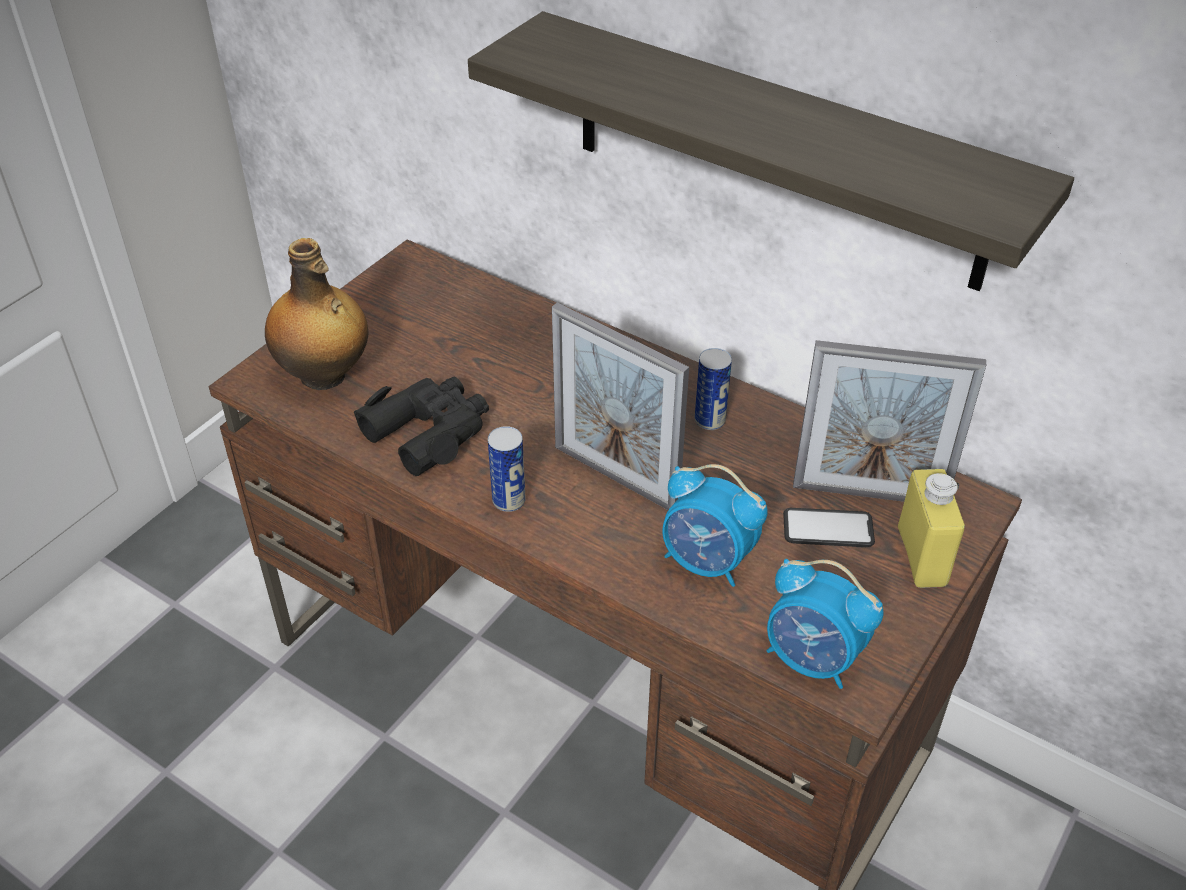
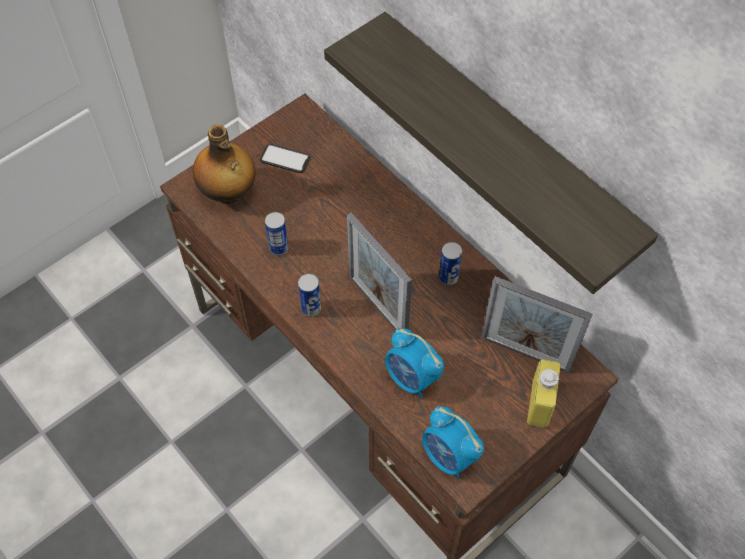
camera: 15 degrees right, 15 degrees up
(429, 431) = (279, 248): black binoculars -> can
(828, 529) = (491, 372): phone -> phone (285, 159)

